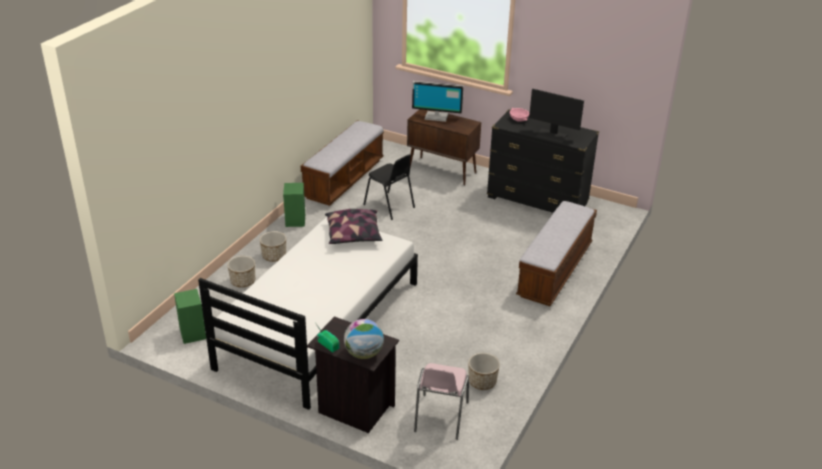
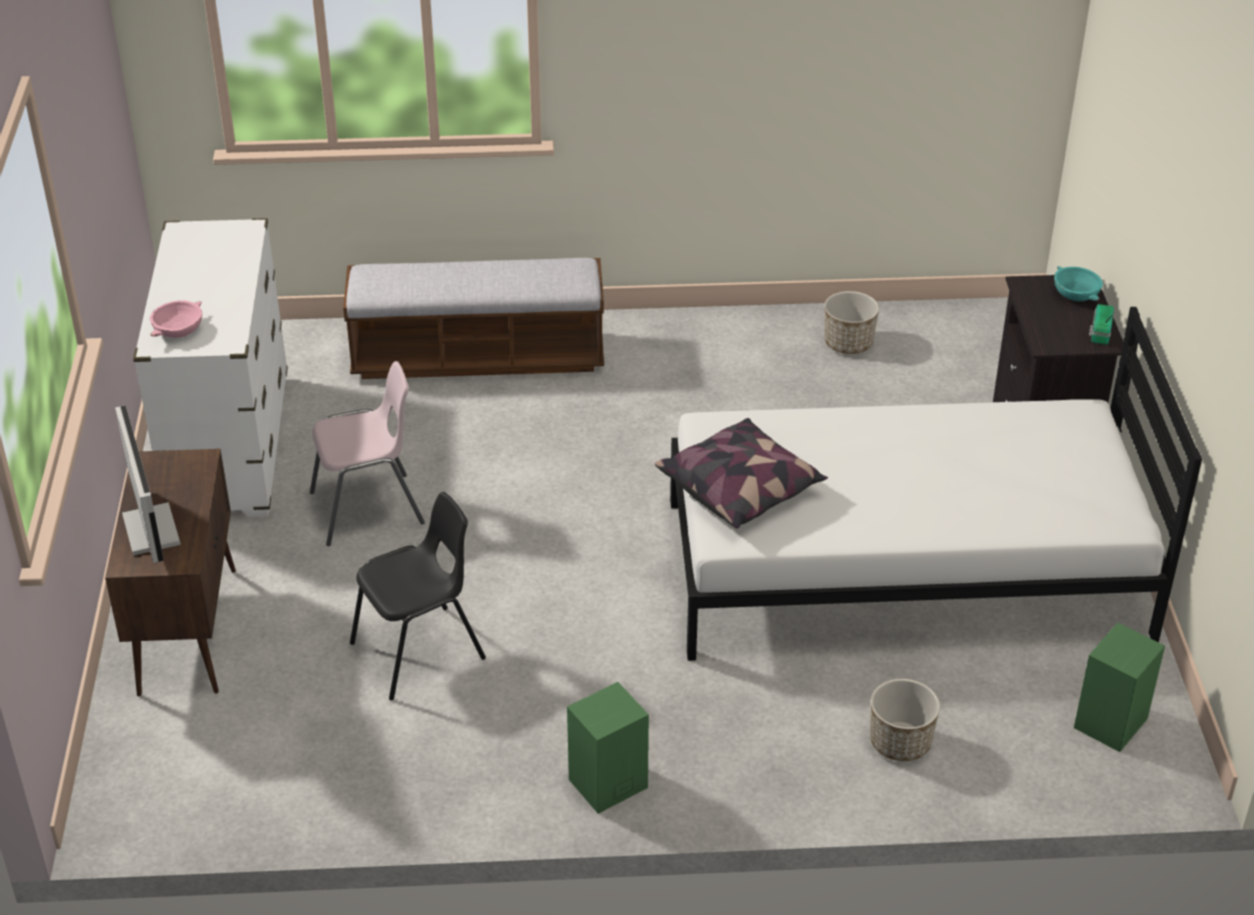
camera: 120 degrees left, 5 degrees up
(274, 256) = (773, 743): planter -> none
(344, 179) = (348, 790): bench -> none
(364, 354) = (1075, 294): globe -> turquoise bowl
(389, 206) = (420, 652): black chair -> black chair turned 45 degrees clockwise
(440, 417) = (963, 356): pink chair -> pink chair (368, 509)
(537, 200) = (229, 446): black dresser -> white dresser
(552, 135) = (231, 269): monitor -> none

